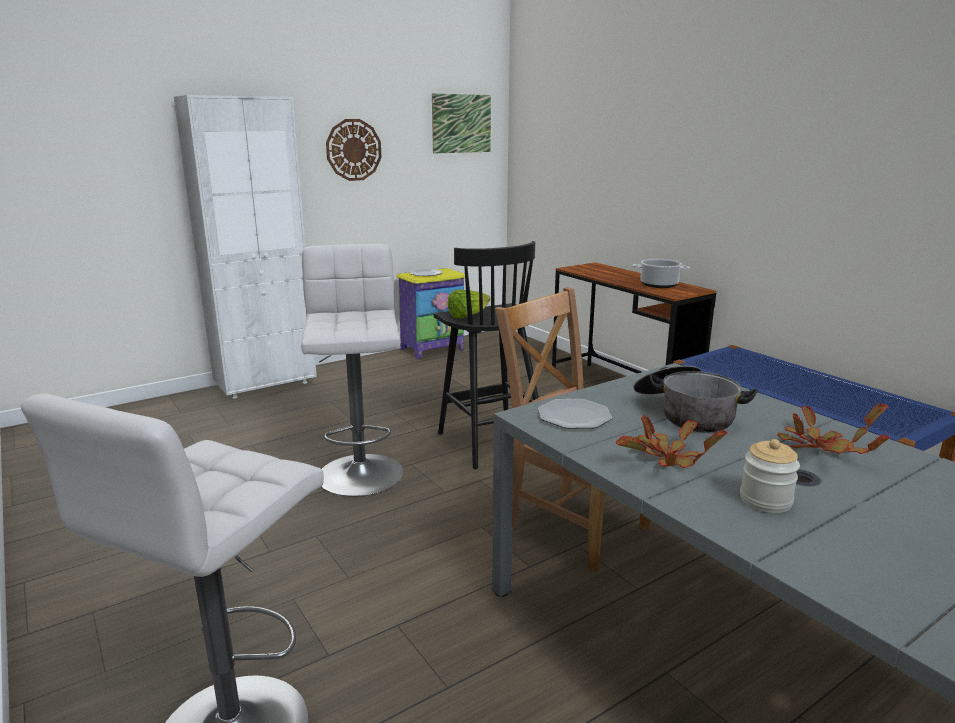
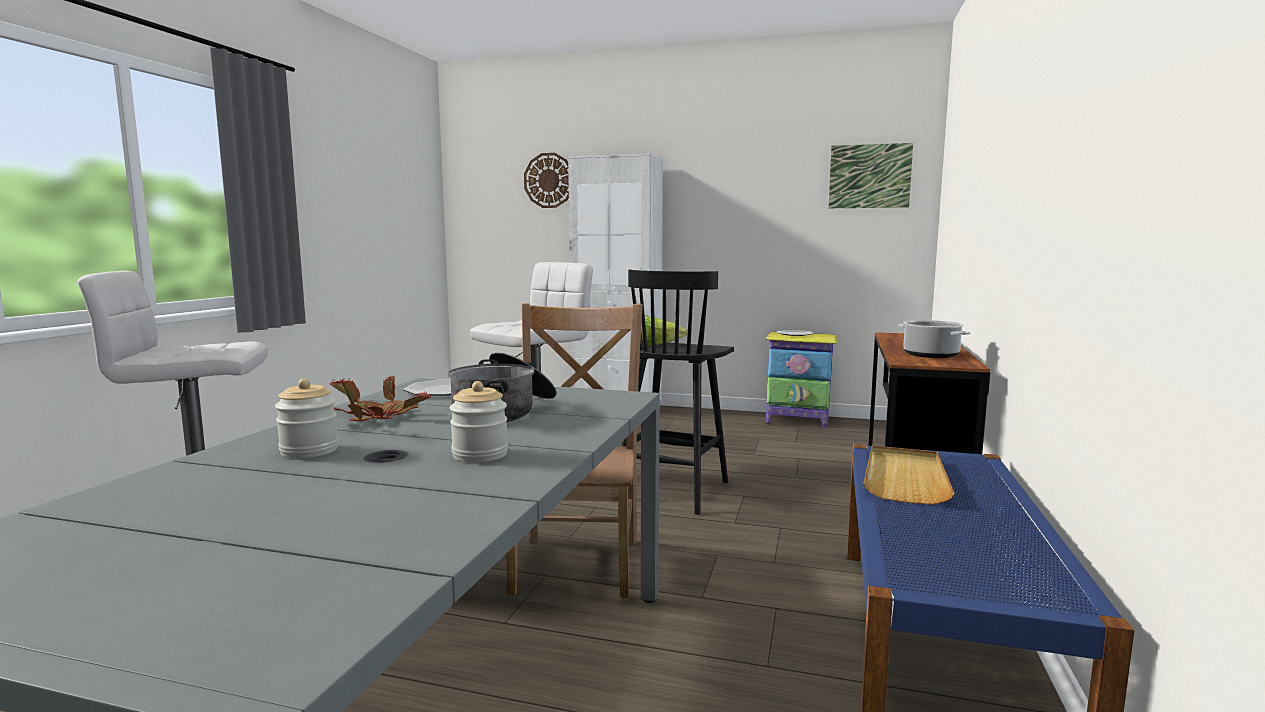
camera: 50 degrees right, 10 degrees down
(353, 150) = (736, 204): wall clock -> wall clock (549, 180)
(751, 375) = (905, 478): none -> beige tray
(821, 448) = (480, 454): potted plant -> jar

